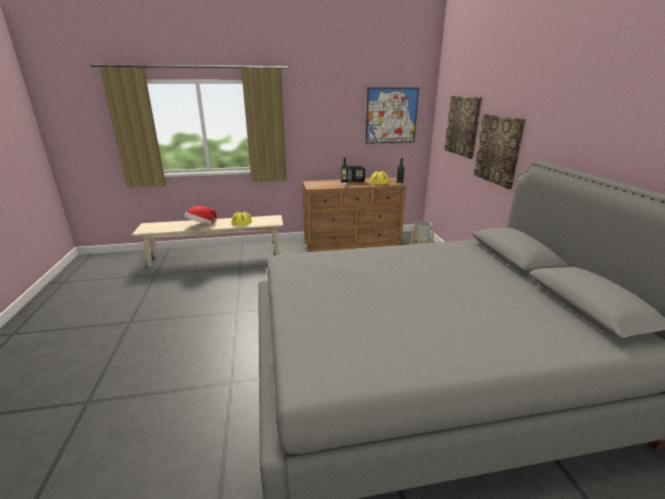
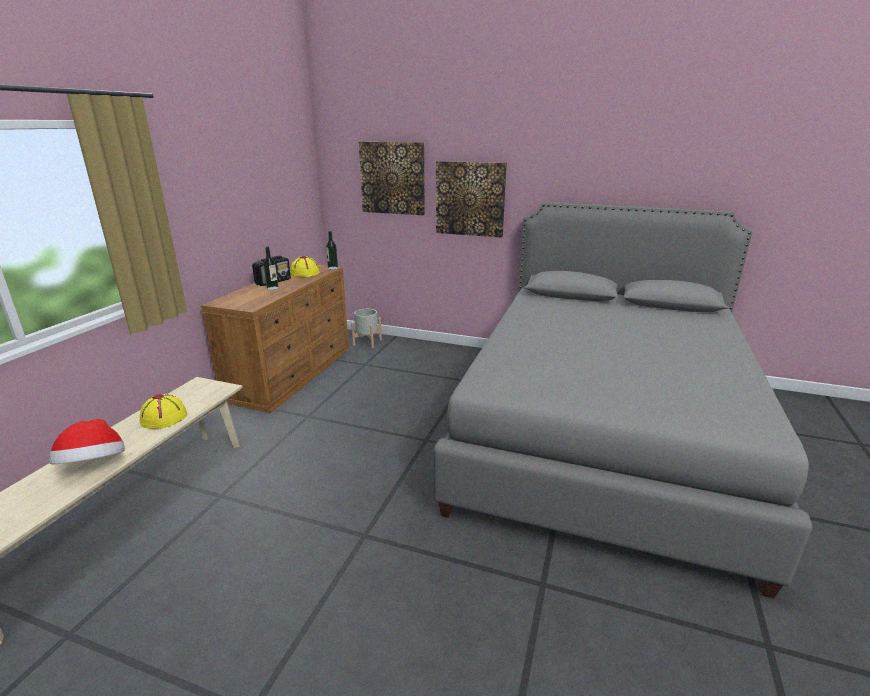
camera: 60 degrees left, 0 degrees up
(391, 116) = (281, 174): picture -> none

